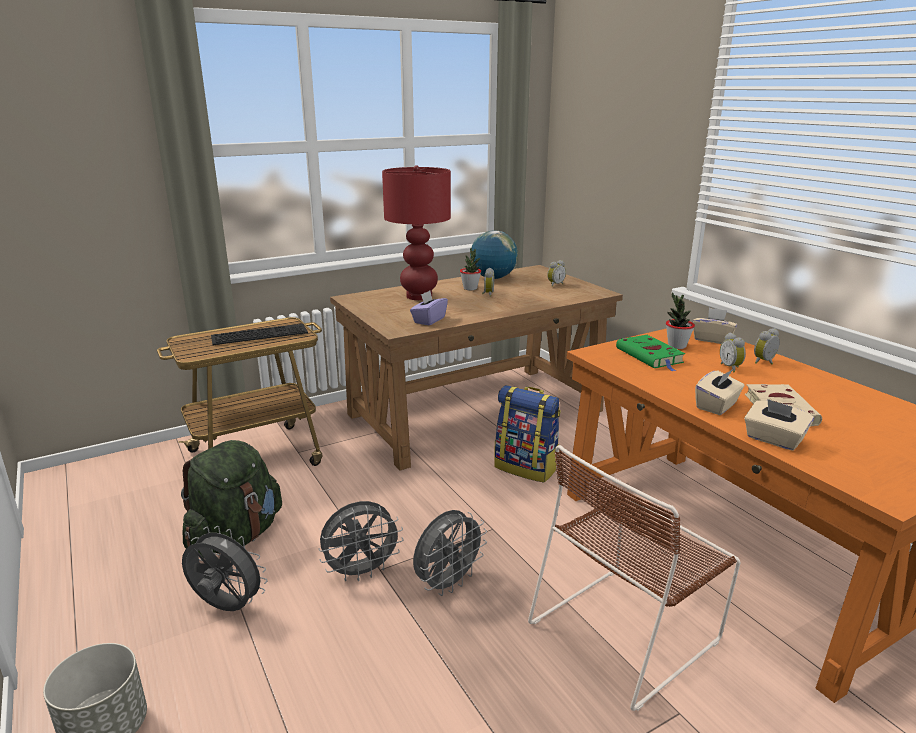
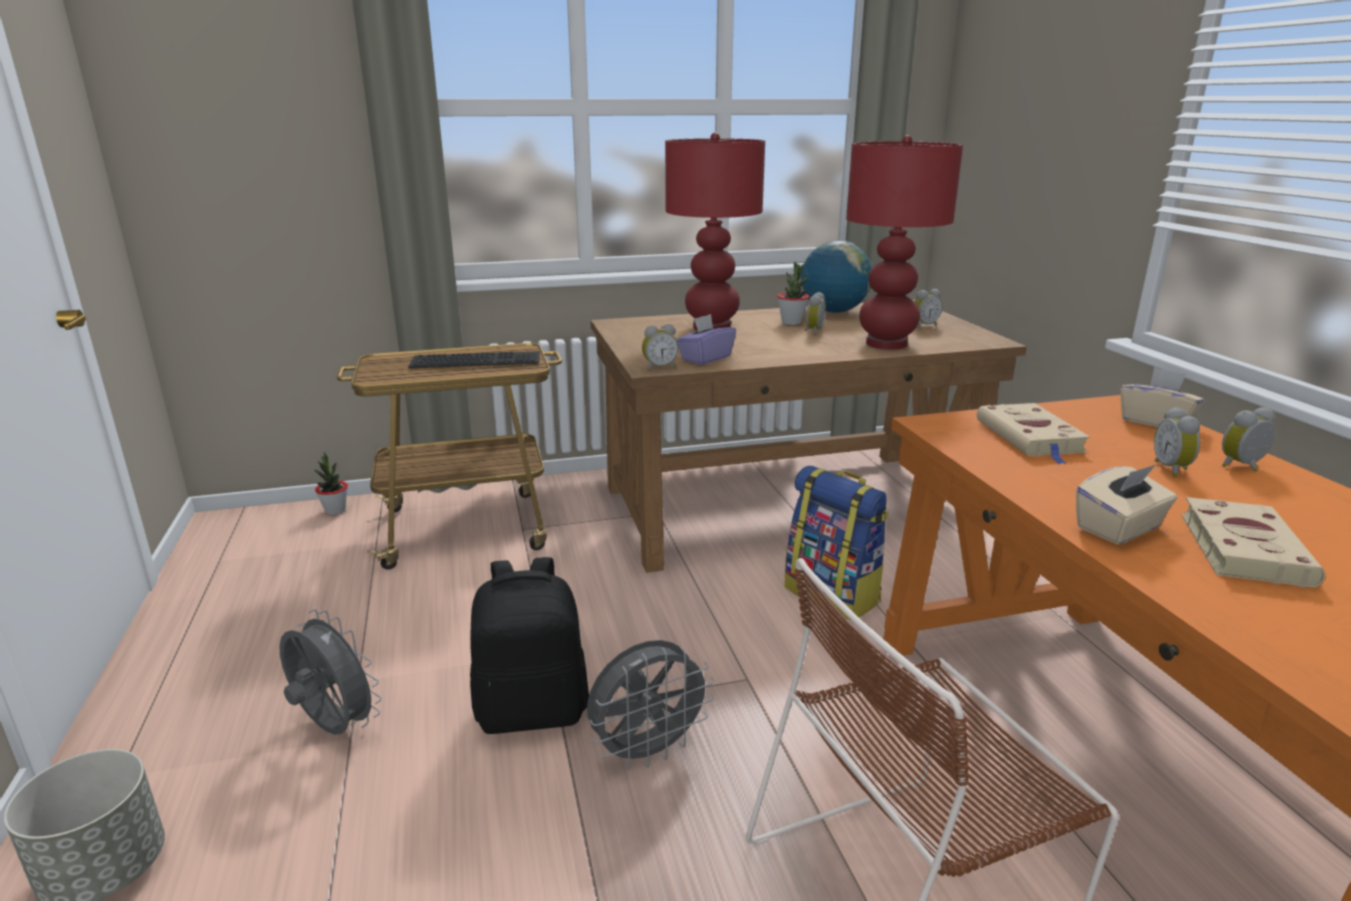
camera: 15 degrees right, 0 degrees up
(236, 537) = (392, 631): green backpack -> none
(362, 572) = (533, 710): grey fan -> black backpack
(402, 330) = (659, 367): none -> alarm clock
(539, 300) = (886, 344): none -> red table lamp
(650, 356) = (1031, 438): green book -> beige book
(676, 346) = (1085, 426): potted plant -> potted plant (335, 510)
(773, 440) = (1210, 602): beige tissue box -> none

